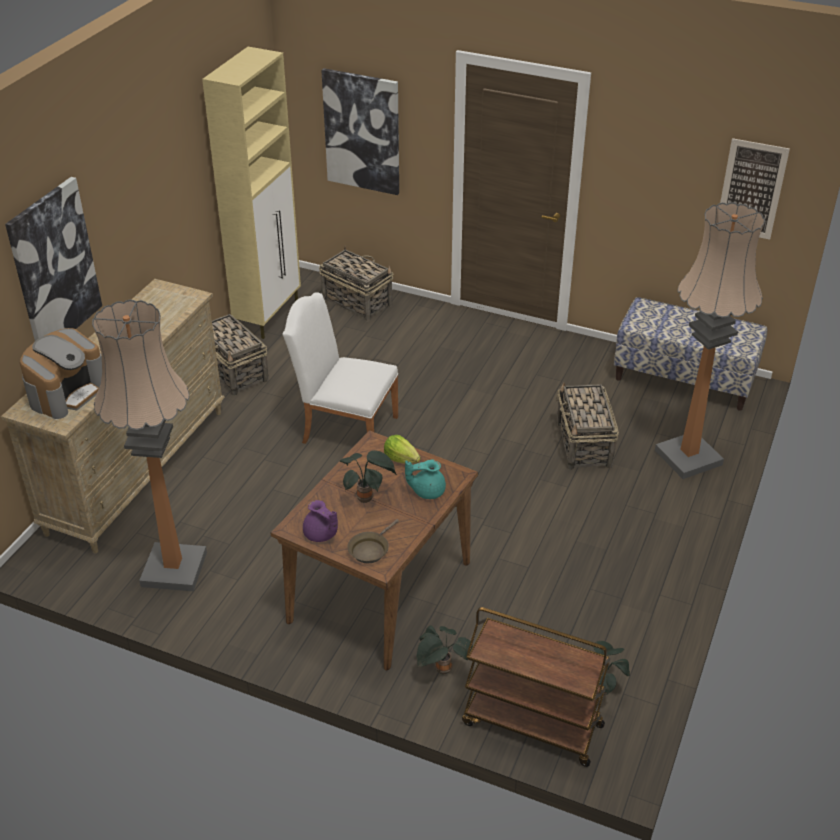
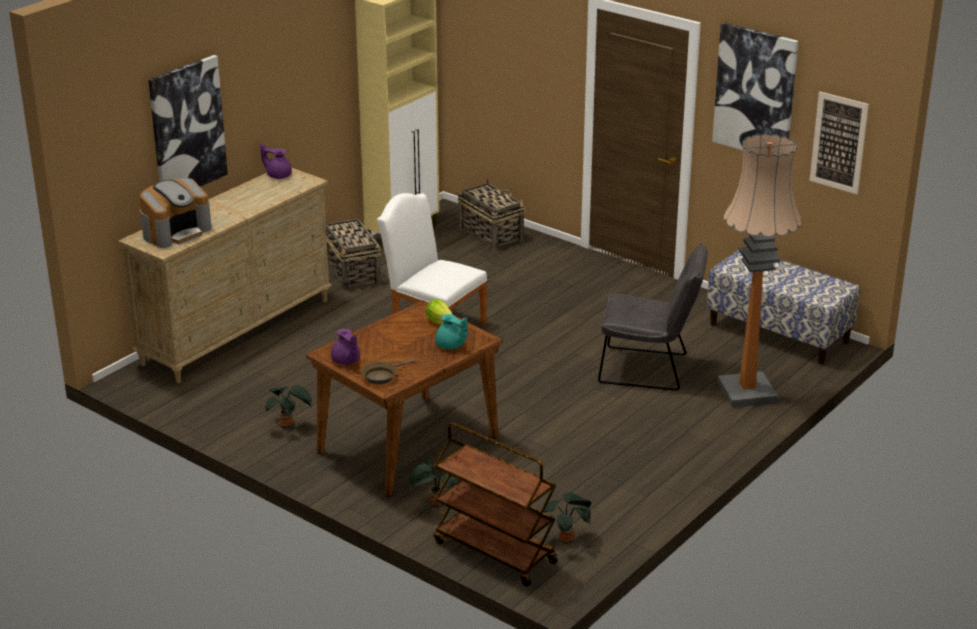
camera: 15 degrees right, 10 degrees down
(154, 294) = (278, 175): none -> purple teapot
(174, 569) = (238, 403): floor lamp -> none
(362, 131) = (509, 68): picture -> picture (755, 91)
(367, 498) = (397, 343): potted plant -> potted plant (288, 426)
(427, 491) = (451, 346): turquoise teapot -> turquoise teapot turned 150 degrees counterclockwise
(584, 445) = (650, 369): basket -> grey chair

